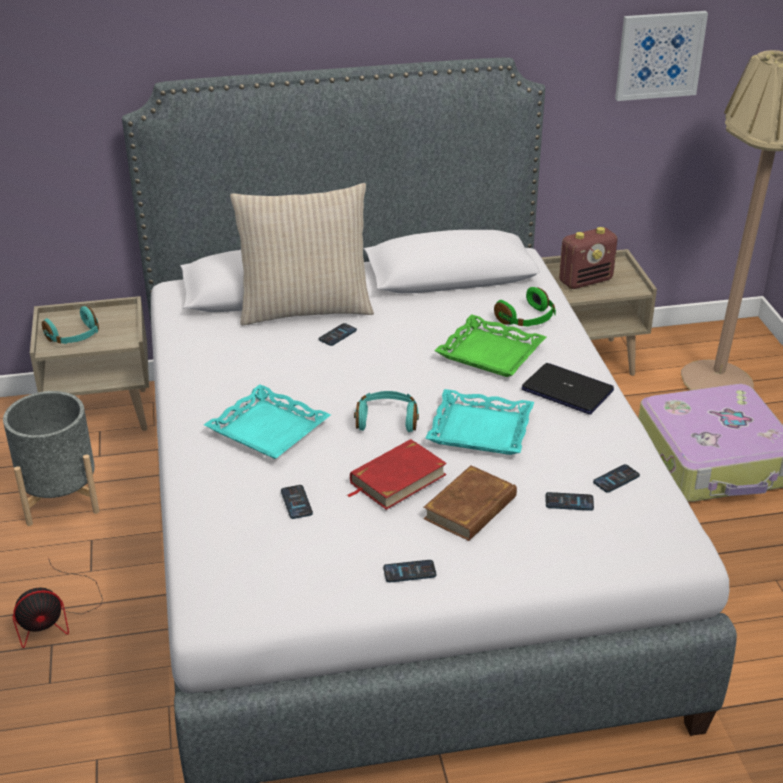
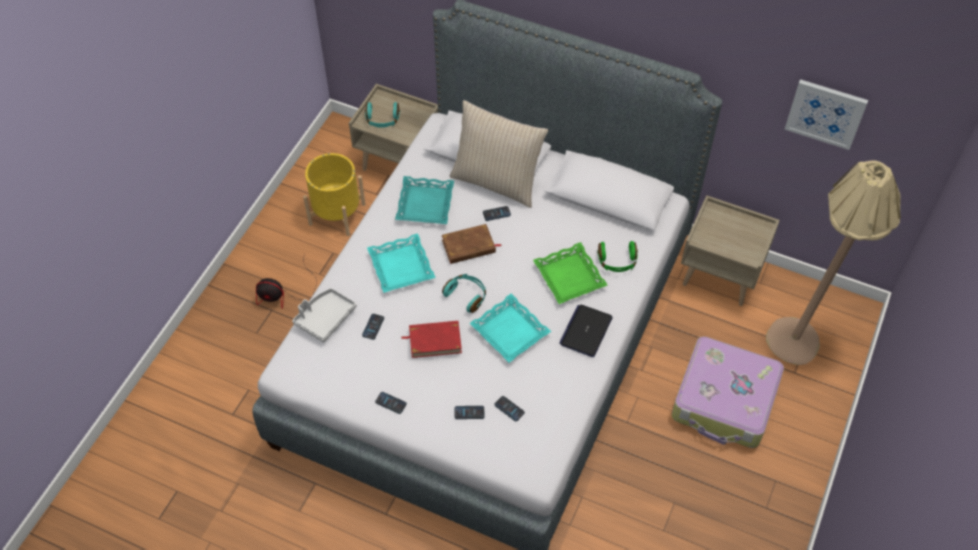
camera: 35 degrees right, 20 degrees up
(61, 497) = (337, 214): grey planter -> yellow planter
(214, 525) = (325, 318): none -> grey tray
(234, 361) = (424, 204): none -> turquoise tray
(471, 508) = (456, 382): brown book -> brown book (469, 246)
(568, 390) = (586, 331): laptop -> laptop turned 135 degrees counterclockwise
(586, 281) = (724, 232): radio -> none
(616, 479) = (549, 409): phone -> phone (469, 412)

